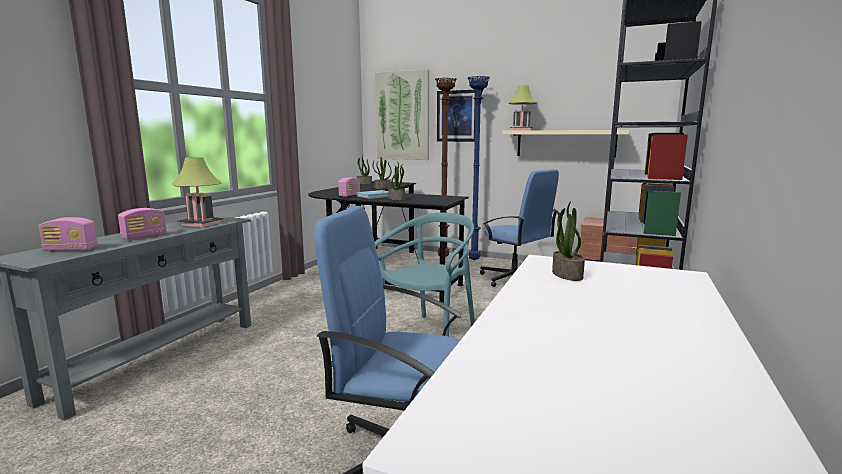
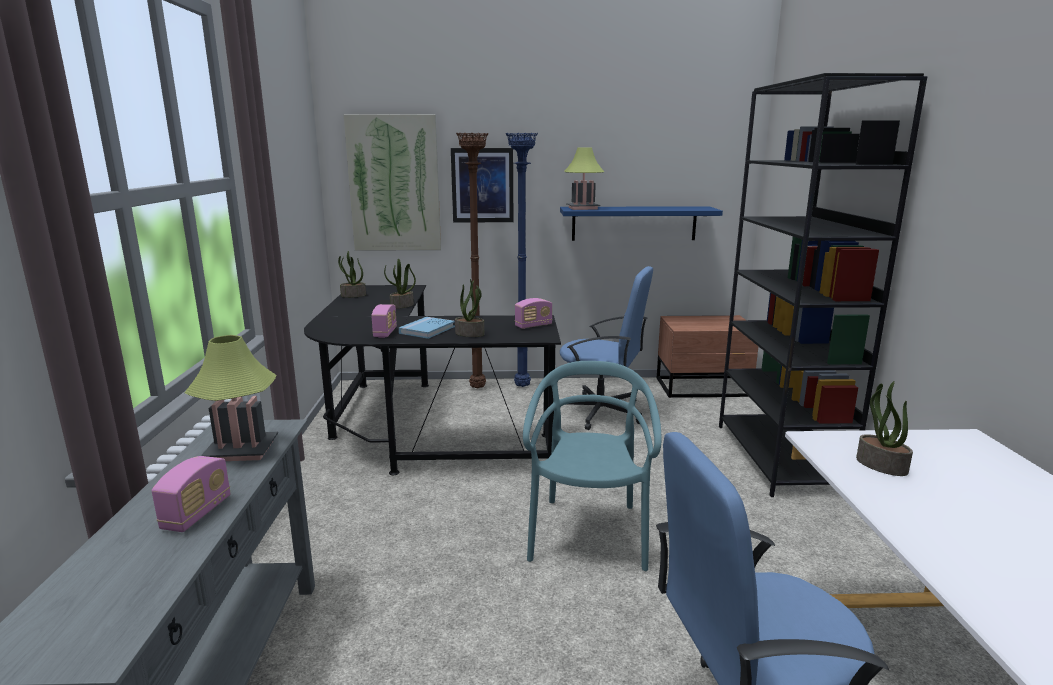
camera: 25 degrees left, 5 degrees up
(71, 250) = (109, 593): radio -> radio (533, 326)
(565, 143) = (634, 223): beige shelf -> blue shelf

